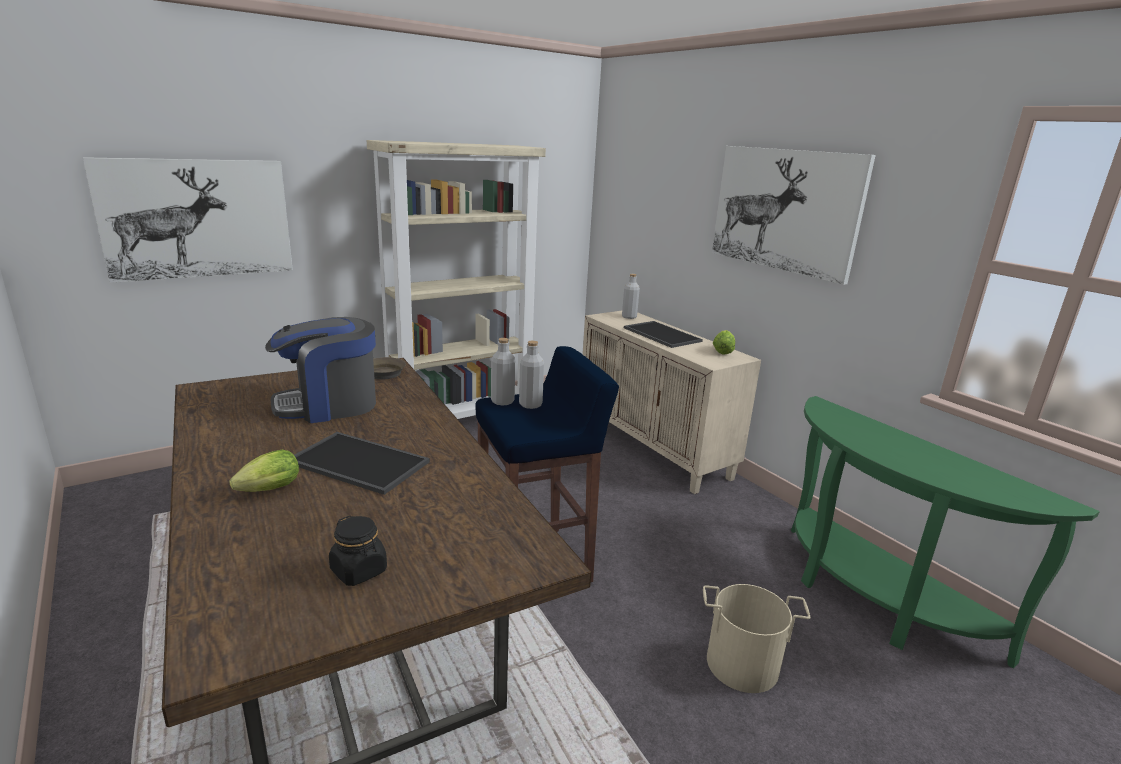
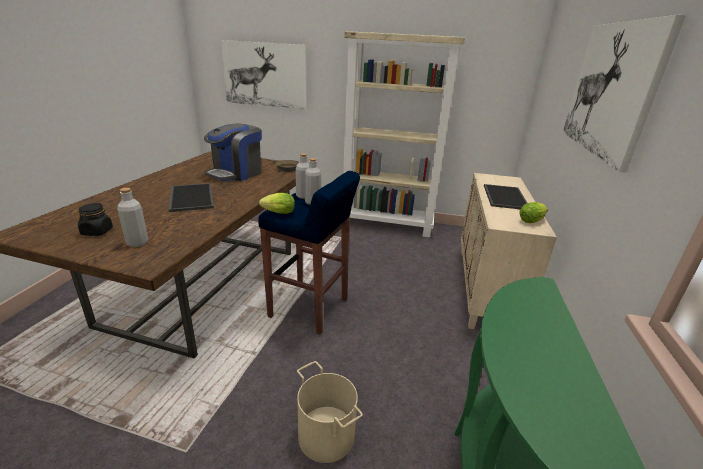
camera: 45 degrees right, 5 degrees up
(266, 491) = (144, 194): lettuce -> lettuce (277, 213)
(328, 405) = (236, 173): coffee machine -> coffee machine turned 75 degrees counterclockwise
(629, 317) = (506, 181): grey bottle -> grey bottle (137, 242)

